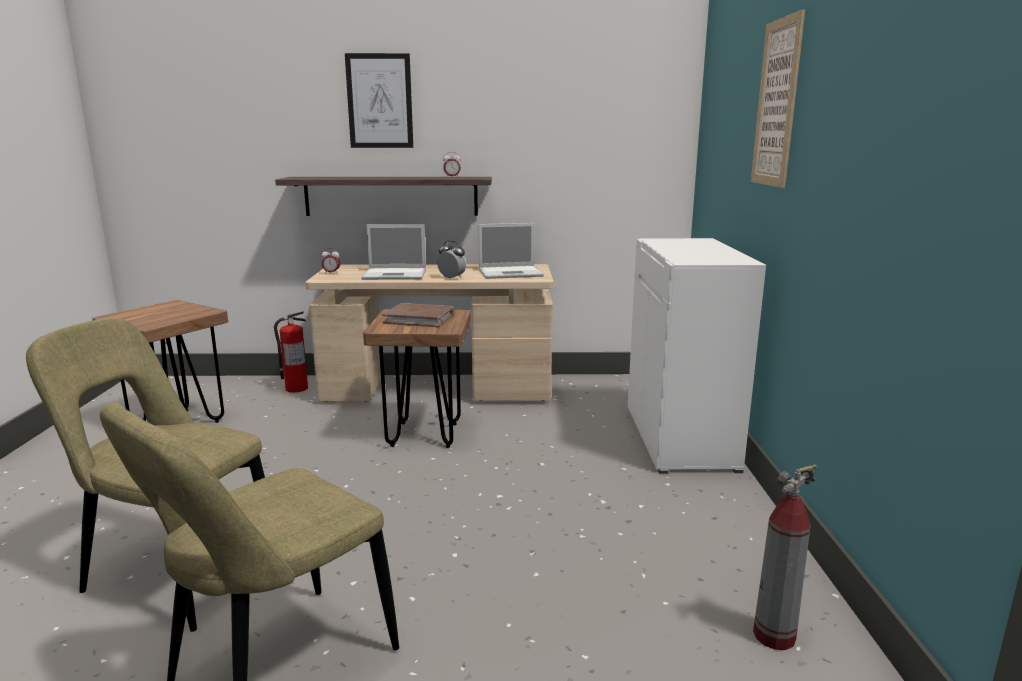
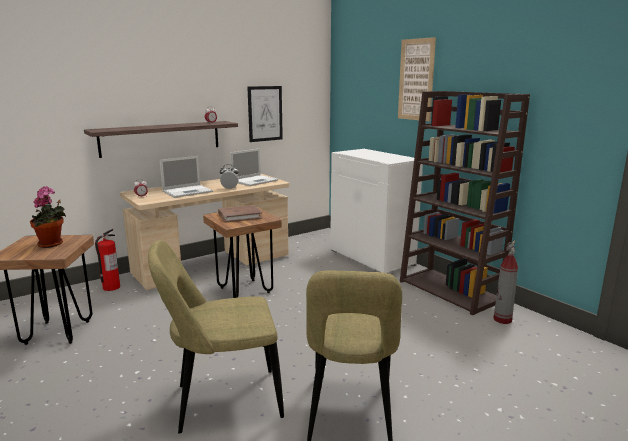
camera: 35 degrees left, 0 degrees up
(171, 313) = (52, 244): none -> potted plant
(379, 101) = (150, 72): picture -> picture (265, 113)
(743, 540) = (451, 291): none -> brown bookcase

